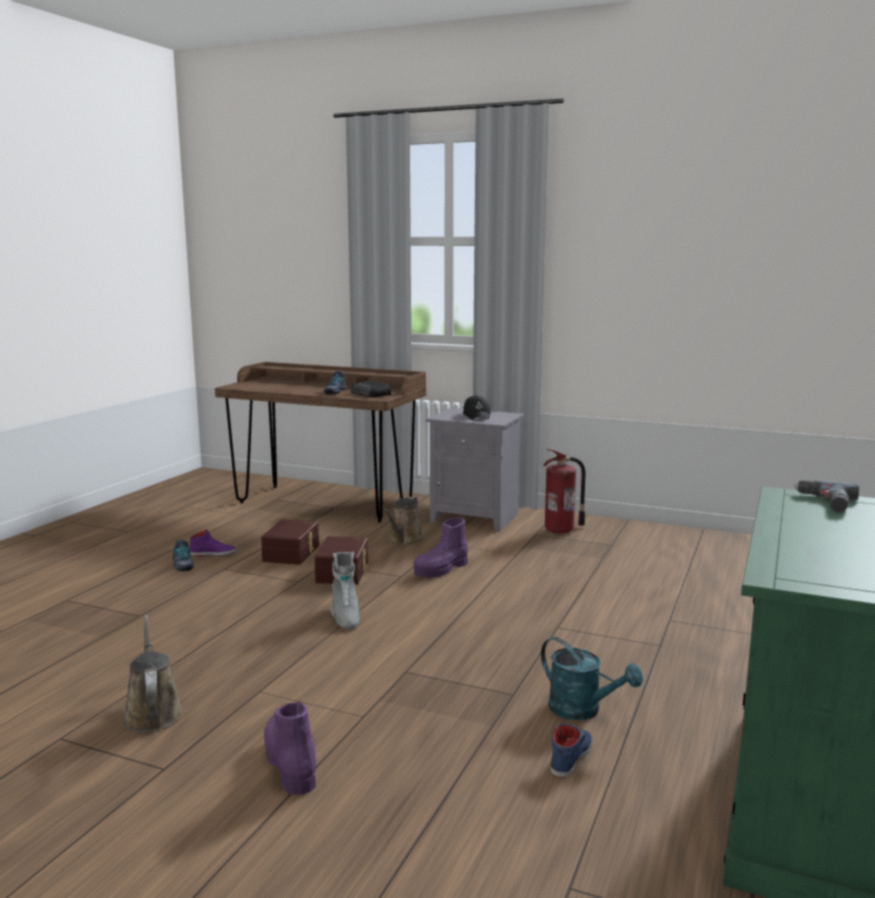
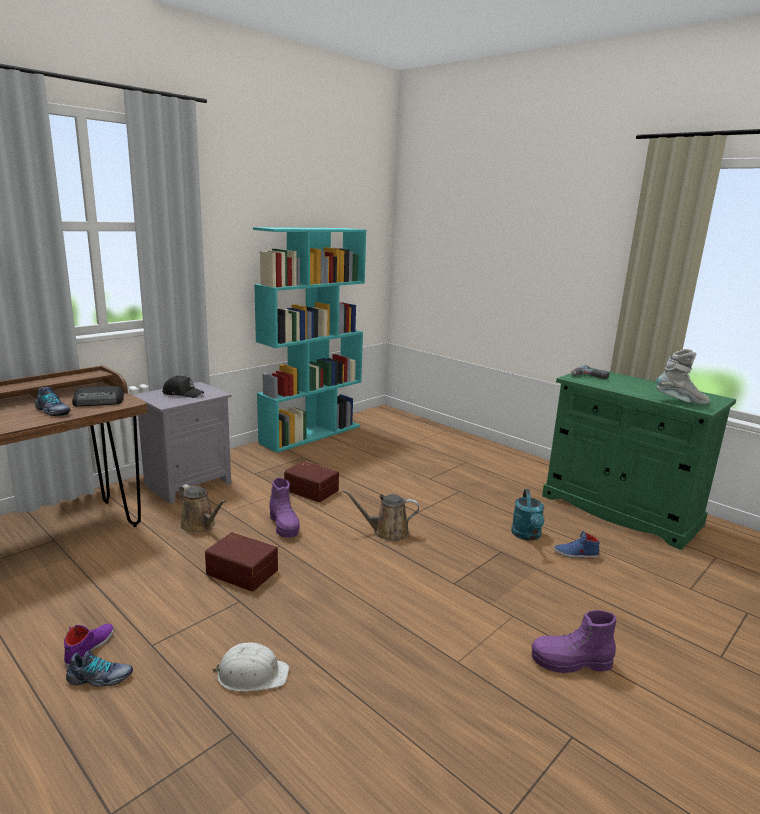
camera: 70 degrees left, 5 degrees up
(153, 713) = (475, 737): brown watering can -> brown watering can (387, 532)
(204, 607) = (252, 674): none -> white hard hat
(292, 553) = (159, 591): brown storage box -> brown storage box (312, 489)
(344, 616) = (340, 590): grey boot -> grey boot (681, 402)
(561, 530) = (258, 463): fire extinguisher -> none
(570, 757) = (576, 554): blue shoe -> blue shoe turned 45 degrees counterclockwise
(583, 710) = (527, 536): turquoise watering can -> turquoise watering can turned 120 degrees clockwise
(685, 535) = (311, 434): none -> turquoise bookcase

